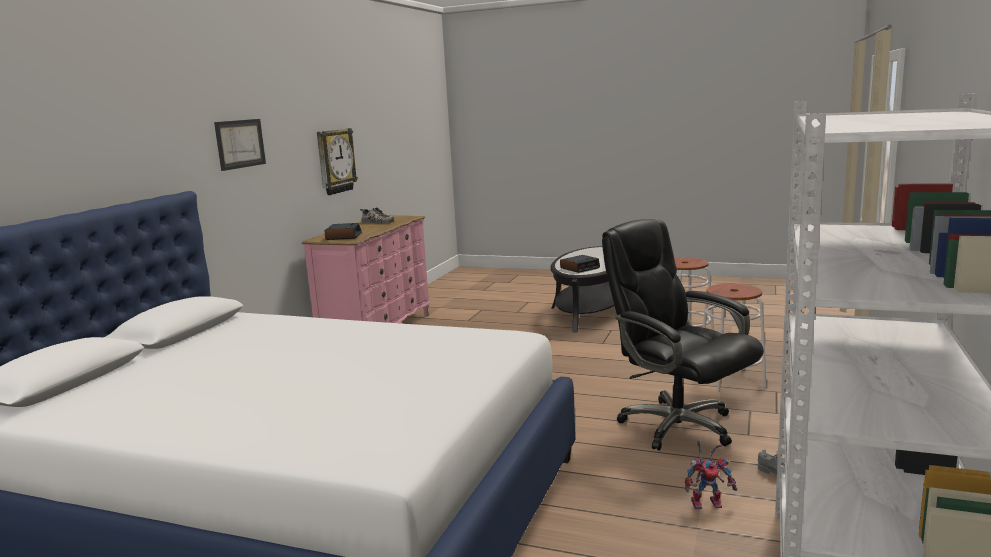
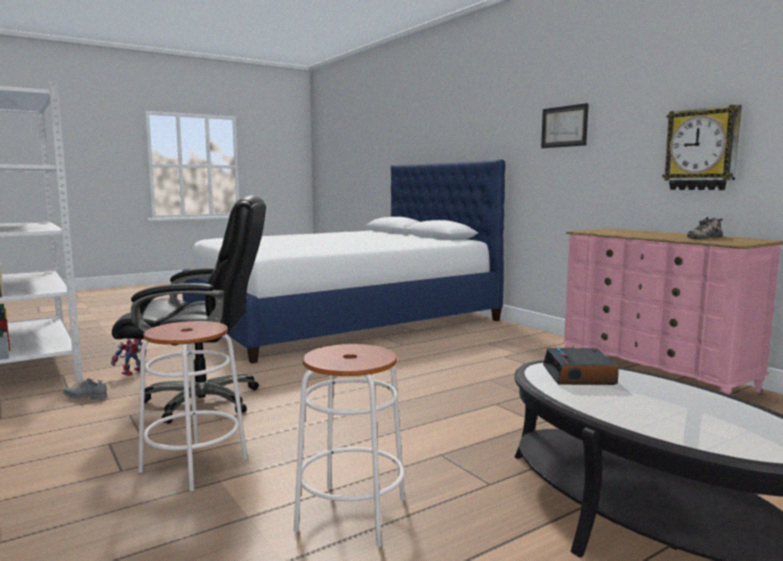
camera: 125 degrees right, 5 degrees down
(343, 236) = (611, 231): alarm clock -> none

